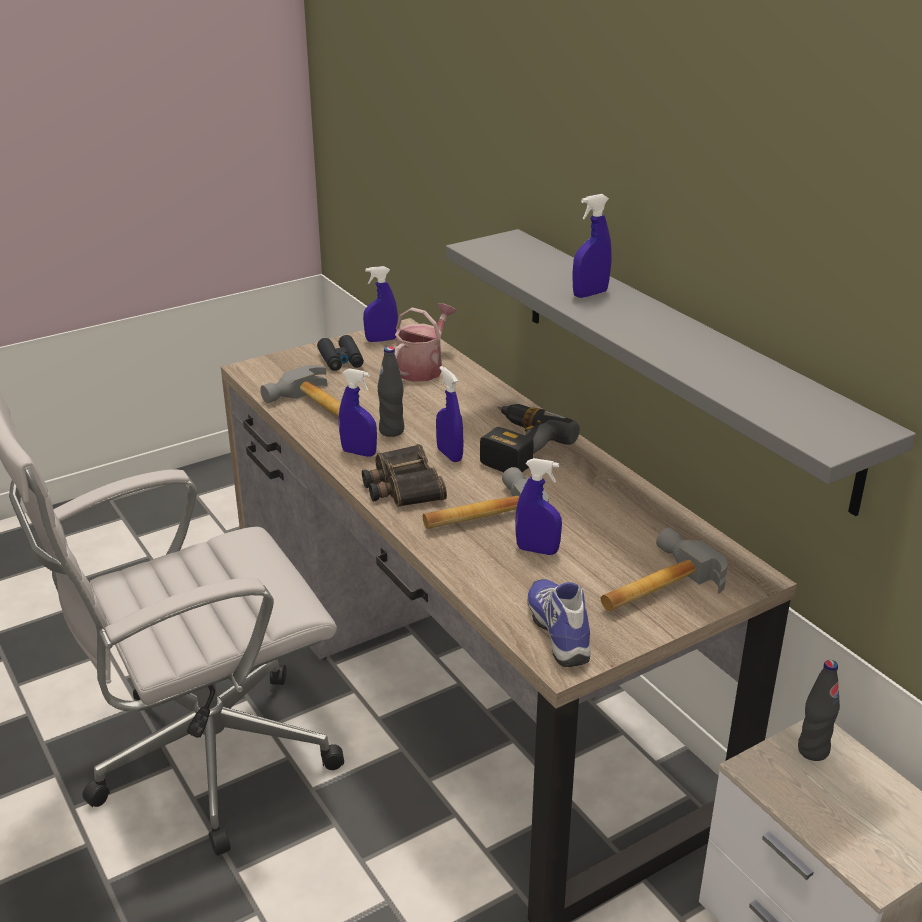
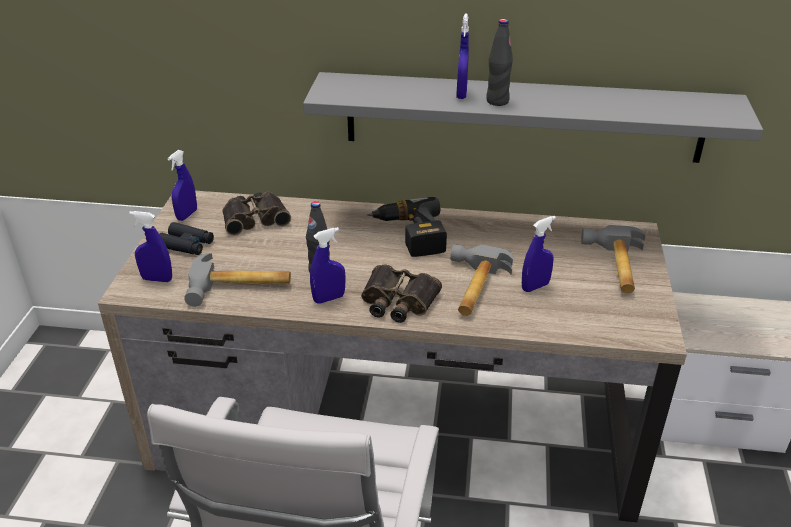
camera: 50 degrees left, 5 degrees up
(423, 368) = (255, 218): watering can -> binoculars
(449, 455) = (384, 264): blue spray bottle -> blue spray bottle (157, 279)
(561, 632) = (628, 321): shoe -> none
(813, 750) = (700, 312): black bottle -> black bottle (497, 101)

